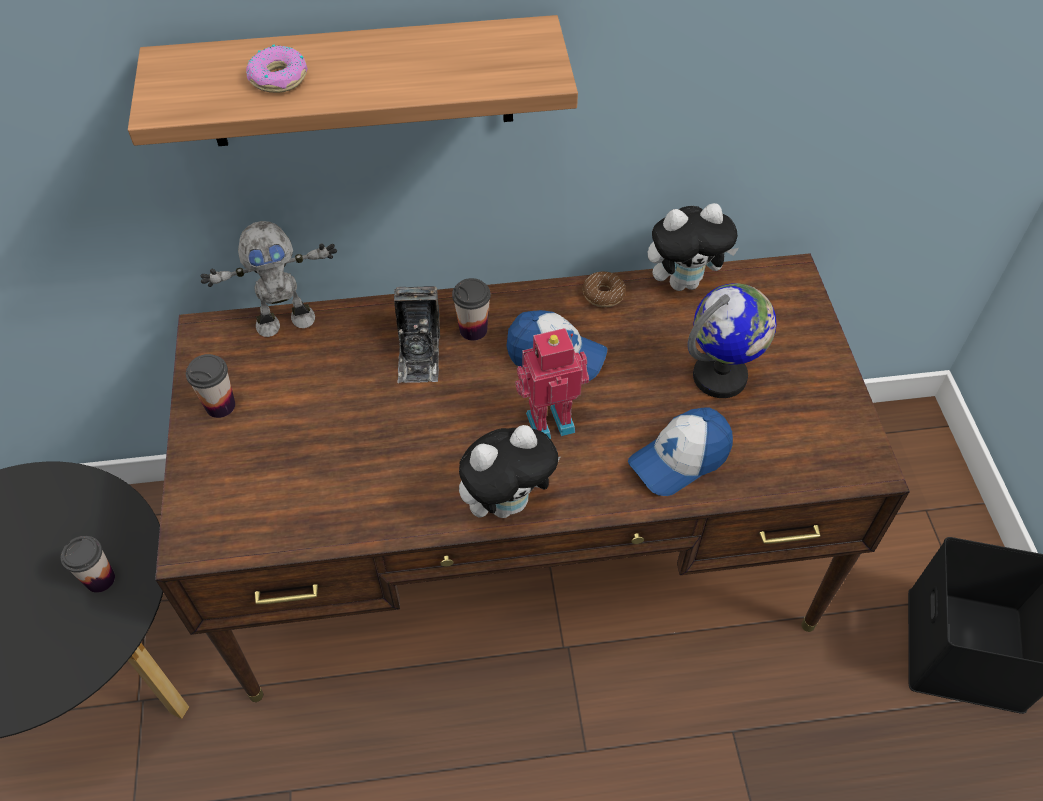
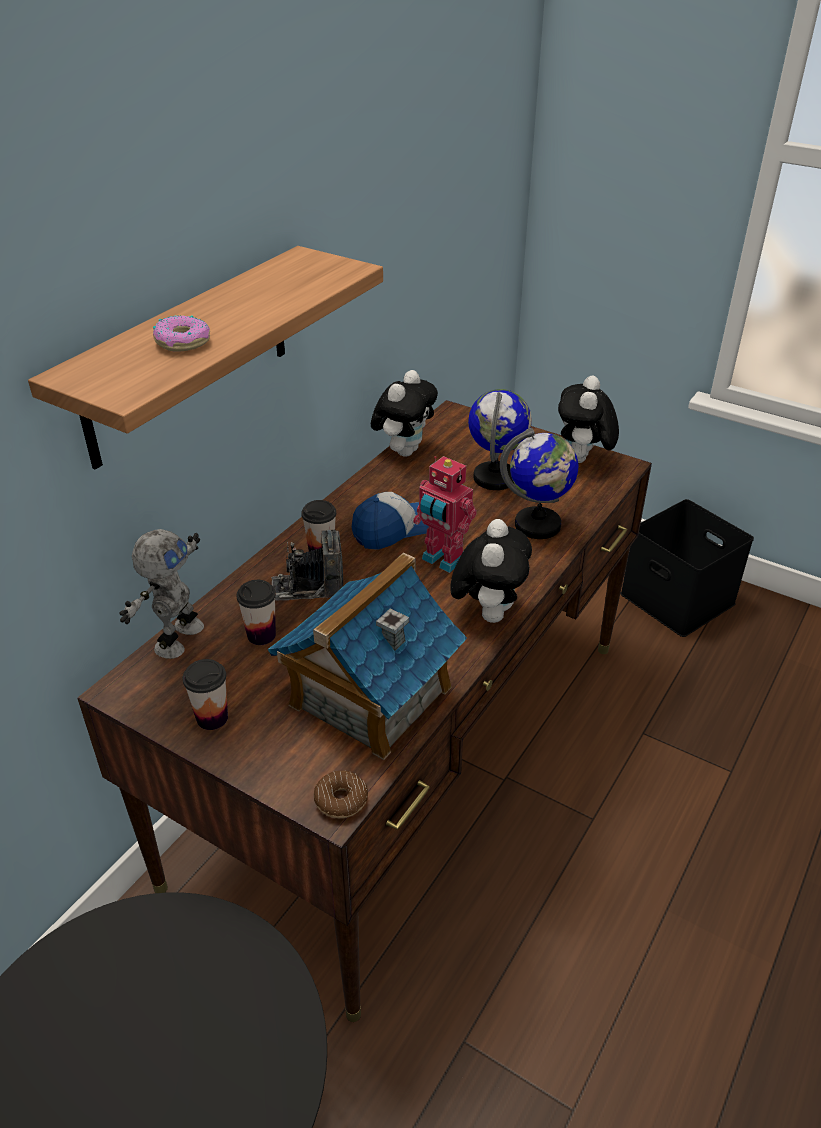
camera: 50 degrees left, 15 degrees down
(100, 579) = (212, 973): cup -> cup (261, 635)
(325, 487) = (369, 697): none -> toy house
(419, 353) = (307, 587): camera -> camera turned 135 degrees clockwise
(549, 420) = (442, 560): toy robot -> toy robot turned 75 degrees counterclockwise
(603, 294) = (370, 484): donut -> donut (341, 800)
(679, 459) = (538, 525): cap -> globe
(836, 428) = (582, 461): none -> plush toy

